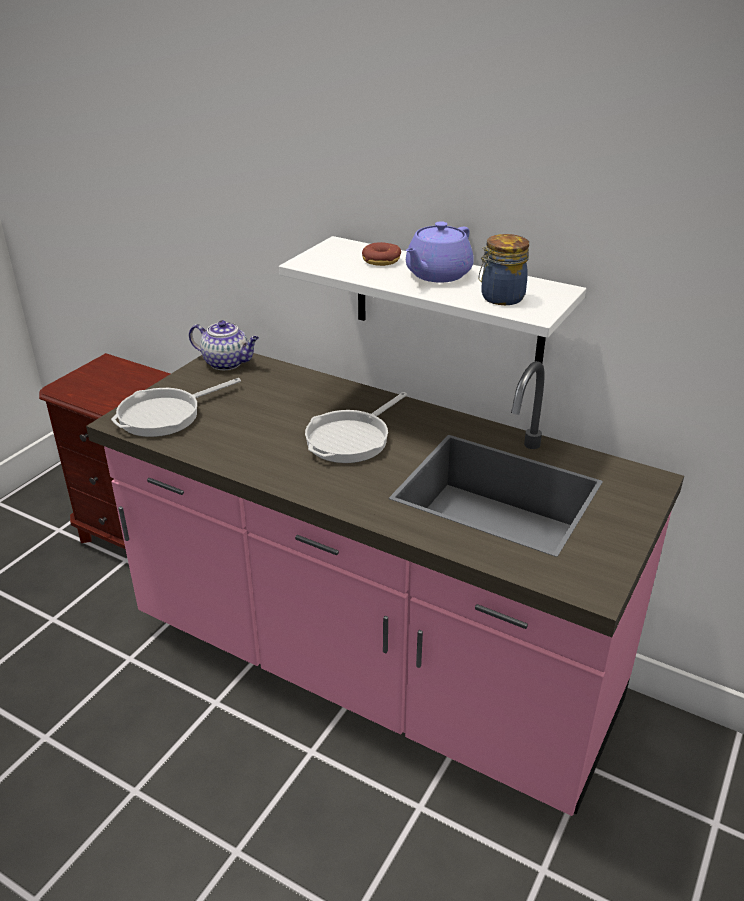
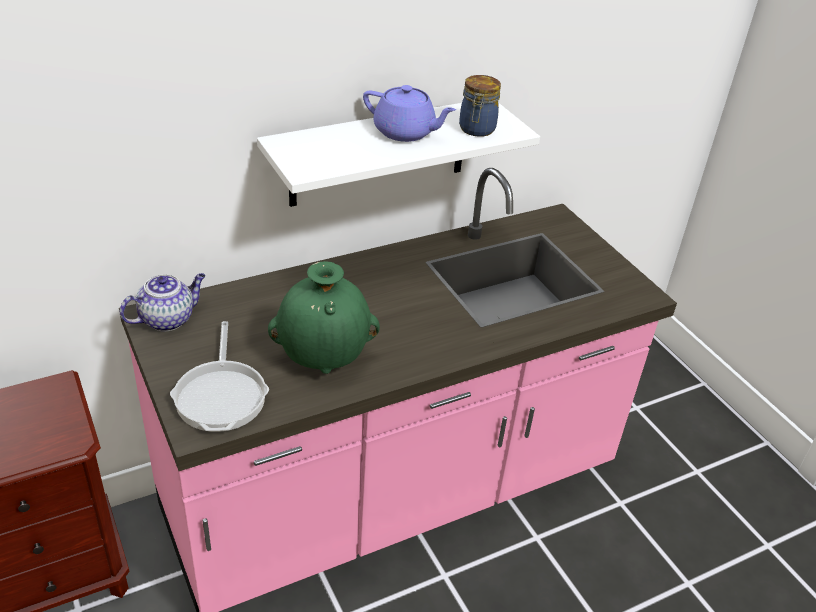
camera: 60 degrees left, 5 degrees up
(250, 439) = (324, 360): none -> green vase
(351, 438) = (382, 307): frying pan -> none
(381, 261) = (347, 140): donut -> none
(437, 275) = (405, 132): purple teapot -> purple teapot turned 45 degrees counterclockwise

